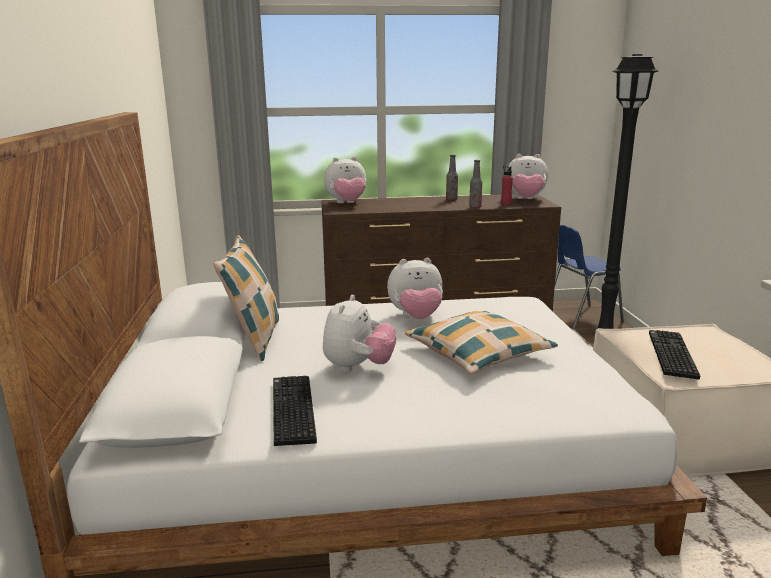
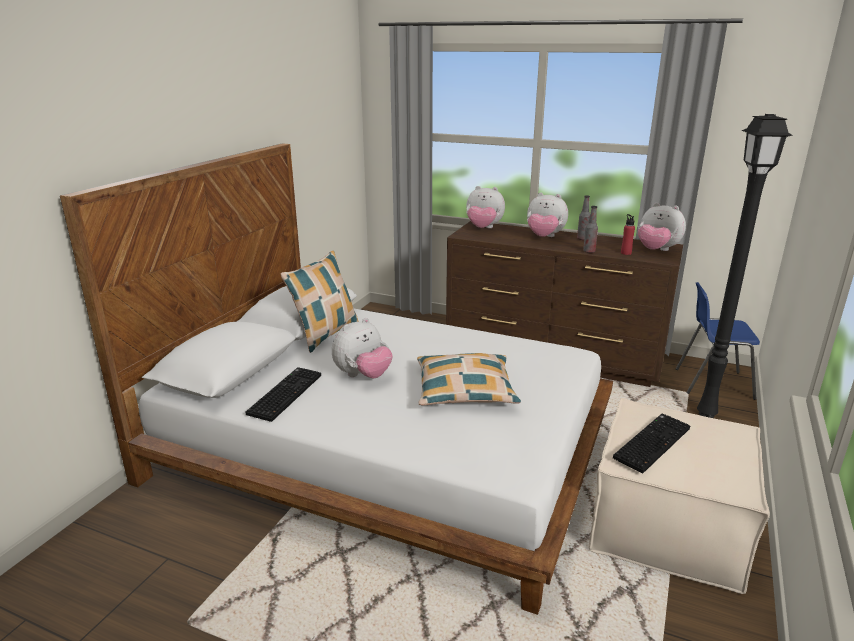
camera: 30 degrees right, 5 degrees up
(416, 317) = (459, 345): plush toy -> plush toy (544, 237)

